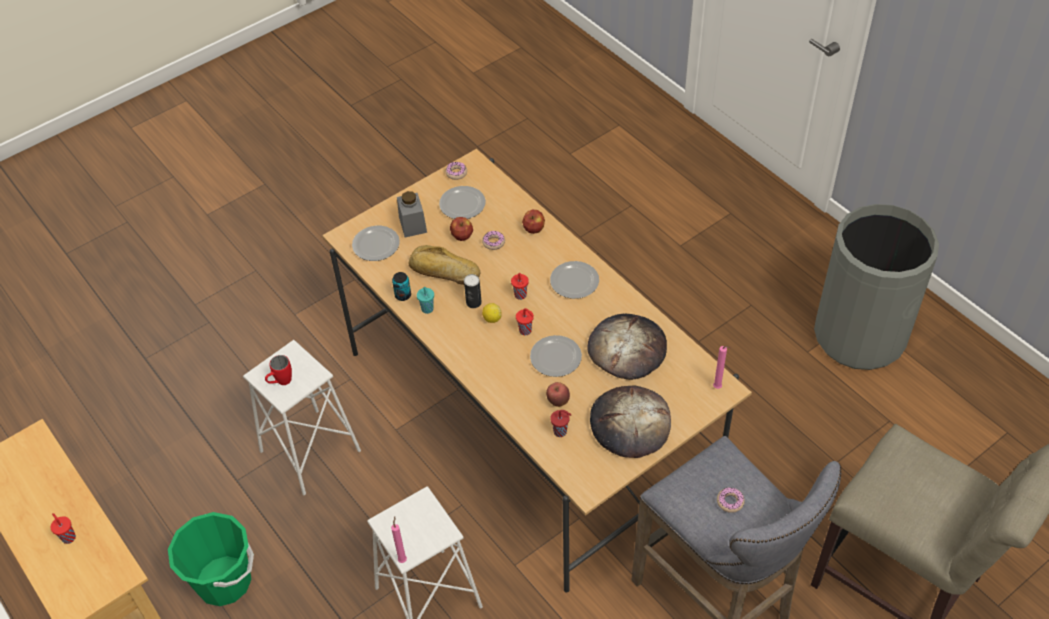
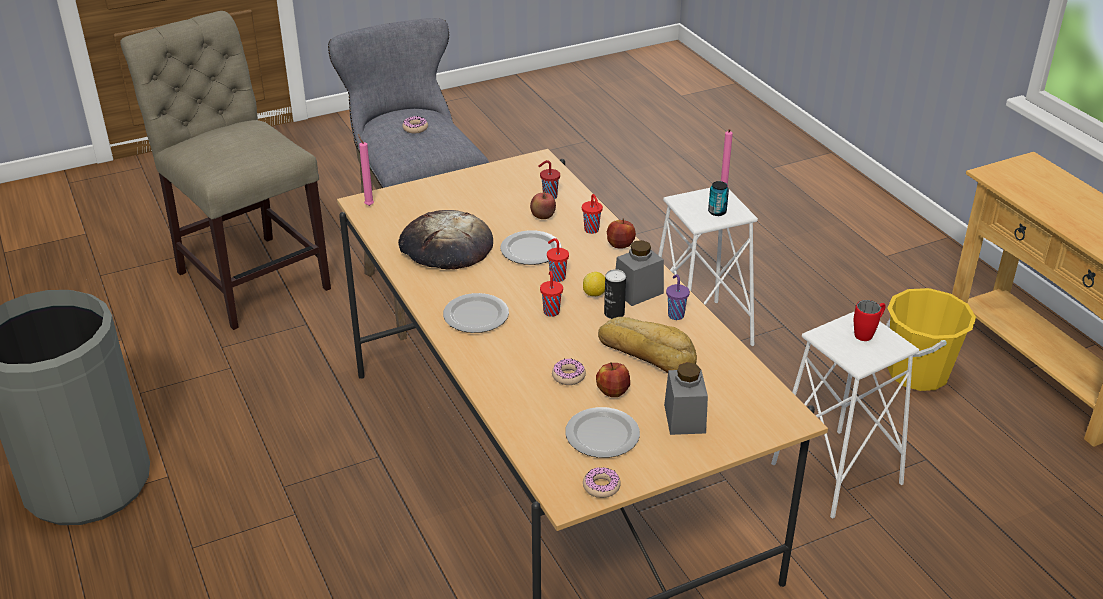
camera: 170 degrees left, 15 degrees down
(68, 537) = (1061, 202): red cup -> red cup (592, 230)
(224, 581) = (917, 373): green bucket -> yellow bucket
(375, 245) = (743, 399): plate -> none
(403, 295) = (707, 334): can -> can (717, 212)
(427, 309) = (675, 315): turquoise cup -> purple cup
(459, 327) = (638, 292): none -> grey jar
(534, 228) = (504, 384): apple -> apple (620, 245)
(630, 424) = (475, 193): bread -> none

